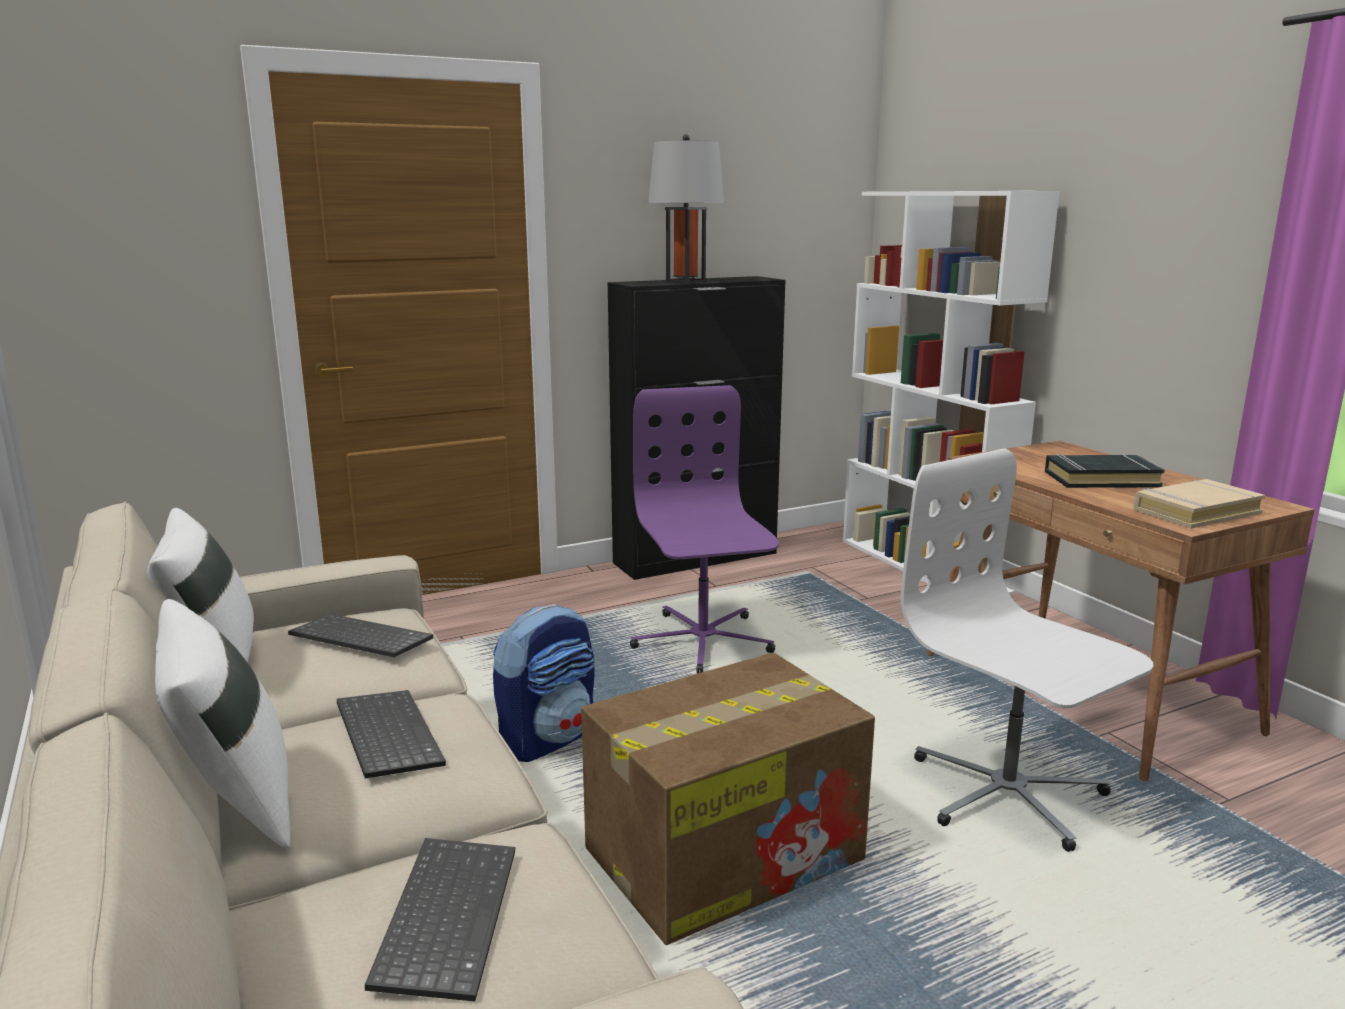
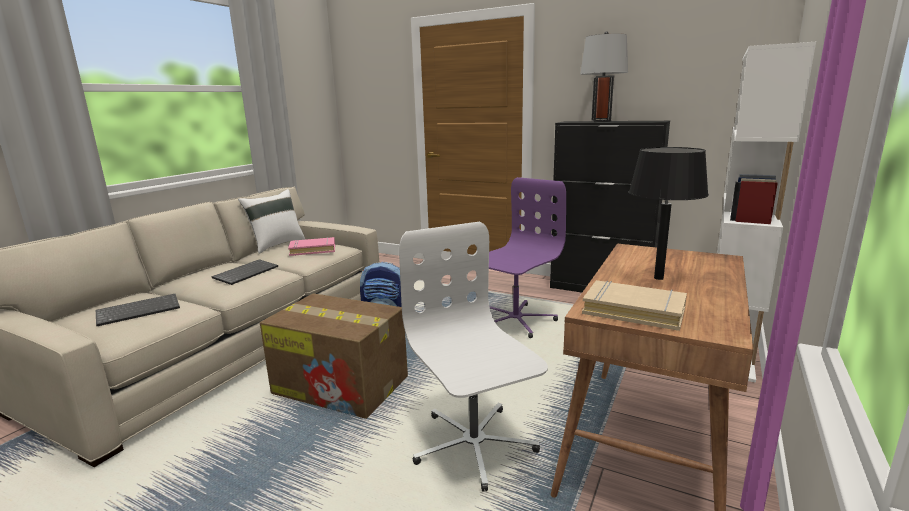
camera: 55 degrees right, 0 degrees up
(234, 803) = (194, 273): white pillow -> none
(358, 640) = (313, 250): keyboard -> pink book
(1007, 793) = (473, 445): white office chair -> white office chair turned 45 degrees counterclockwise
(1101, 479) = (658, 278): black book -> black table lamp

